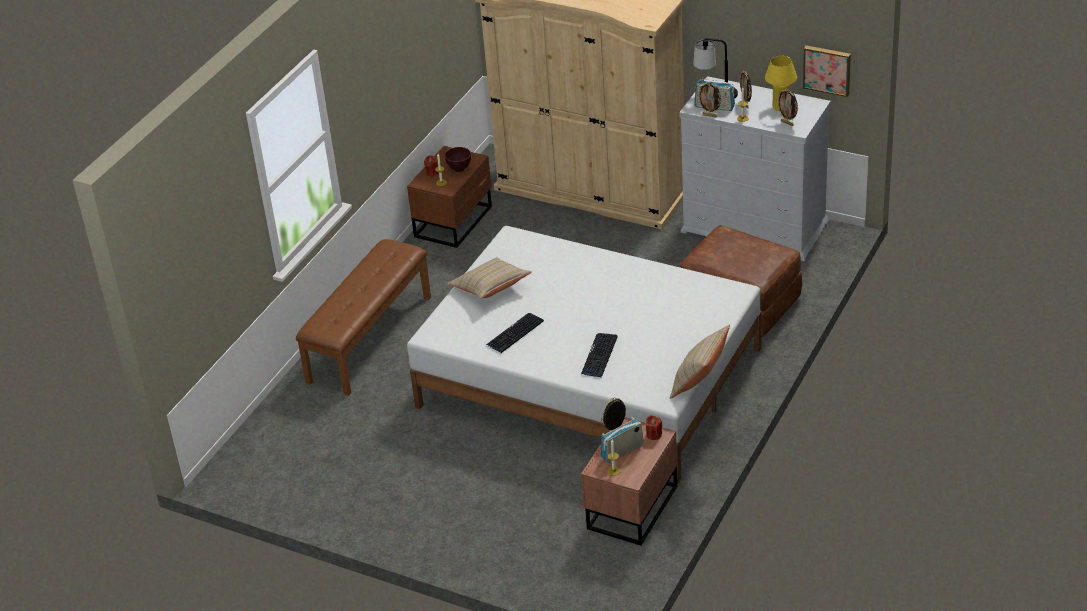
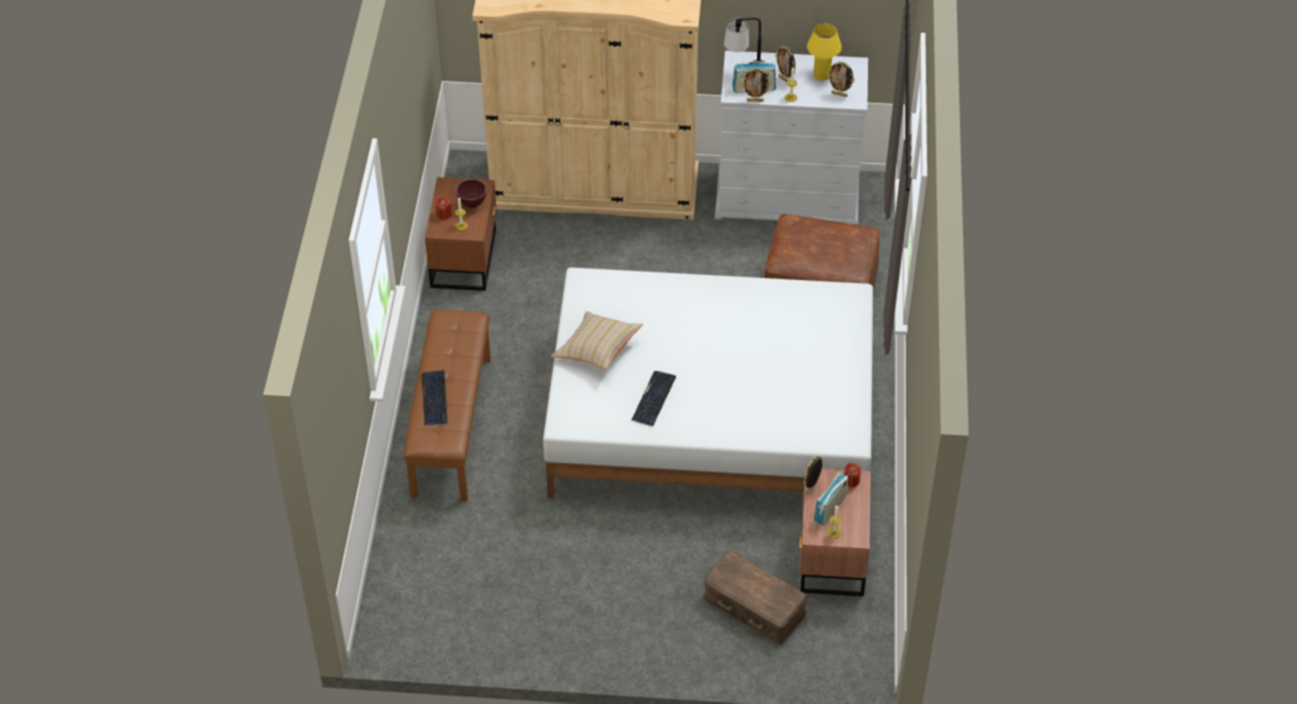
camera: 25 degrees left, 10 degrees up
(539, 530) = (753, 606): none -> brown storage box
(599, 356) = (755, 404): keyboard -> keyboard (434, 398)
(699, 382) = (872, 411): beige pillow -> none
(827, 69) = (864, 27): picture -> none

